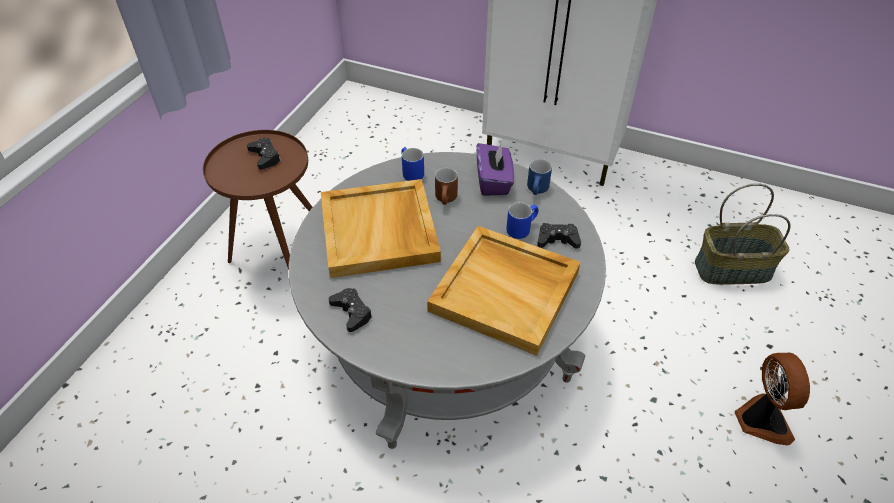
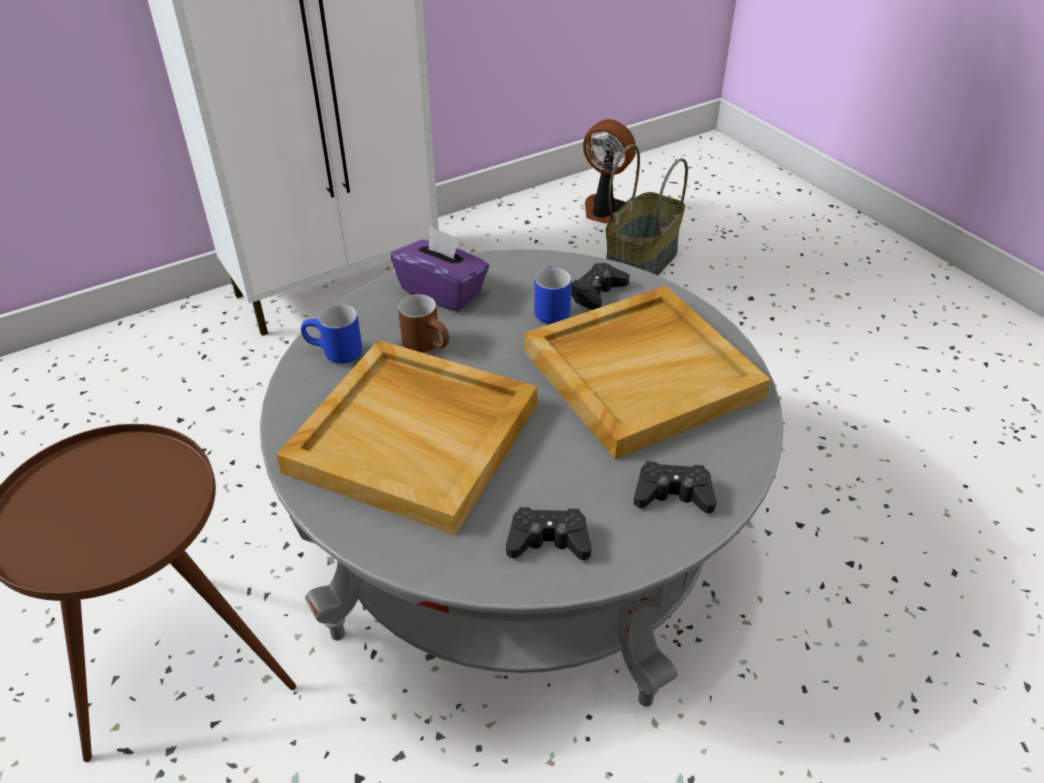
camera: 55 degrees left, 5 degrees down
(265, 157) = (99, 488): black game controller -> black game controller (673, 494)
(538, 191) = (501, 267): blue mug -> none
(760, 420) = (829, 356): fan -> fan (605, 211)

